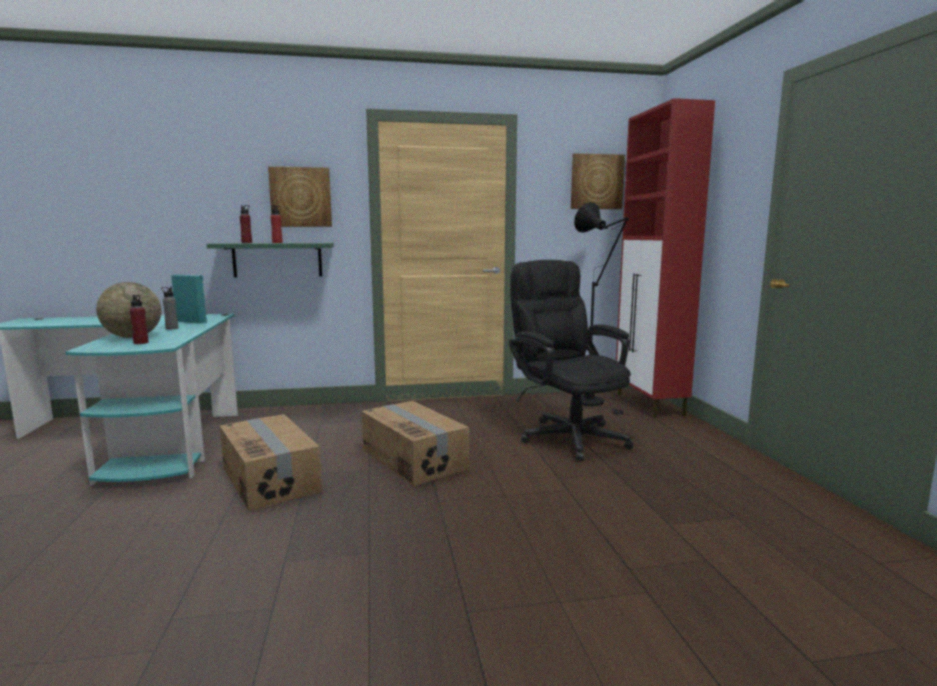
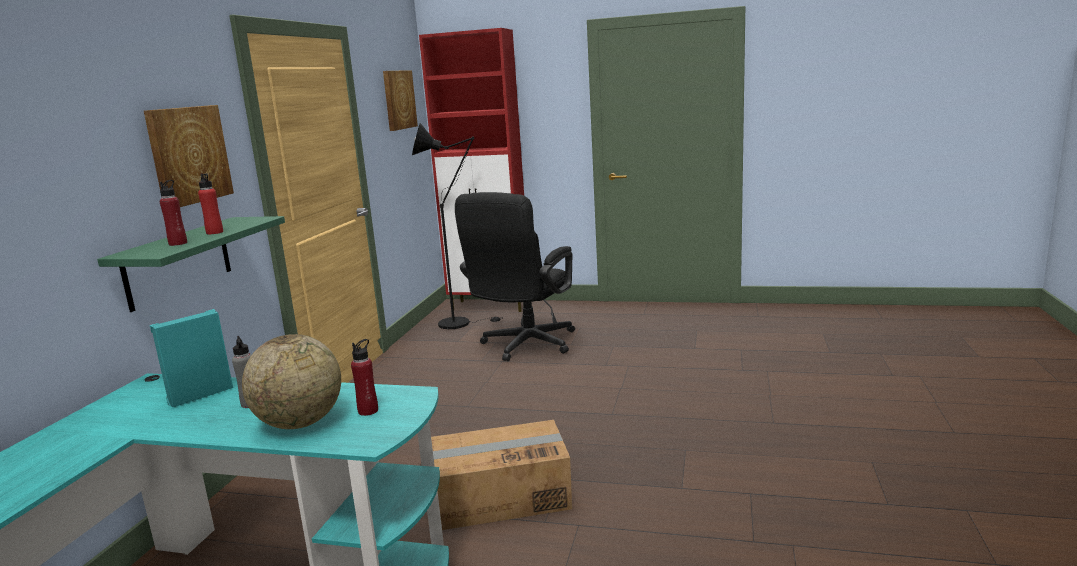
camera: 65 degrees left, 5 degrees up
(414, 459) = (515, 415): cardboard box -> none
(567, 435) = (524, 346): black office chair -> black office chair turned 60 degrees counterclockwise

